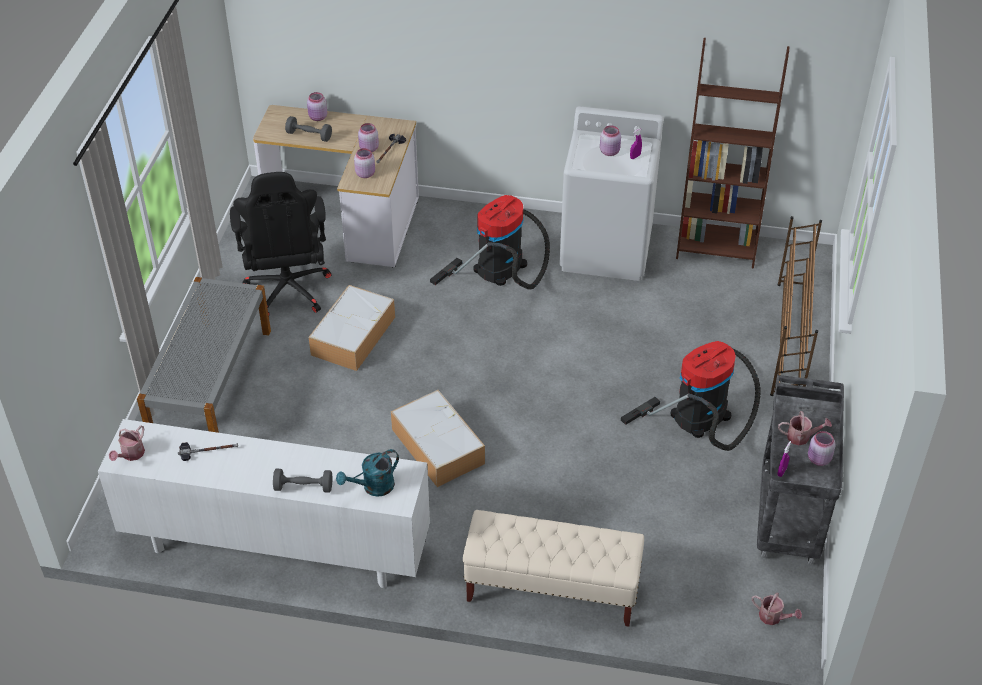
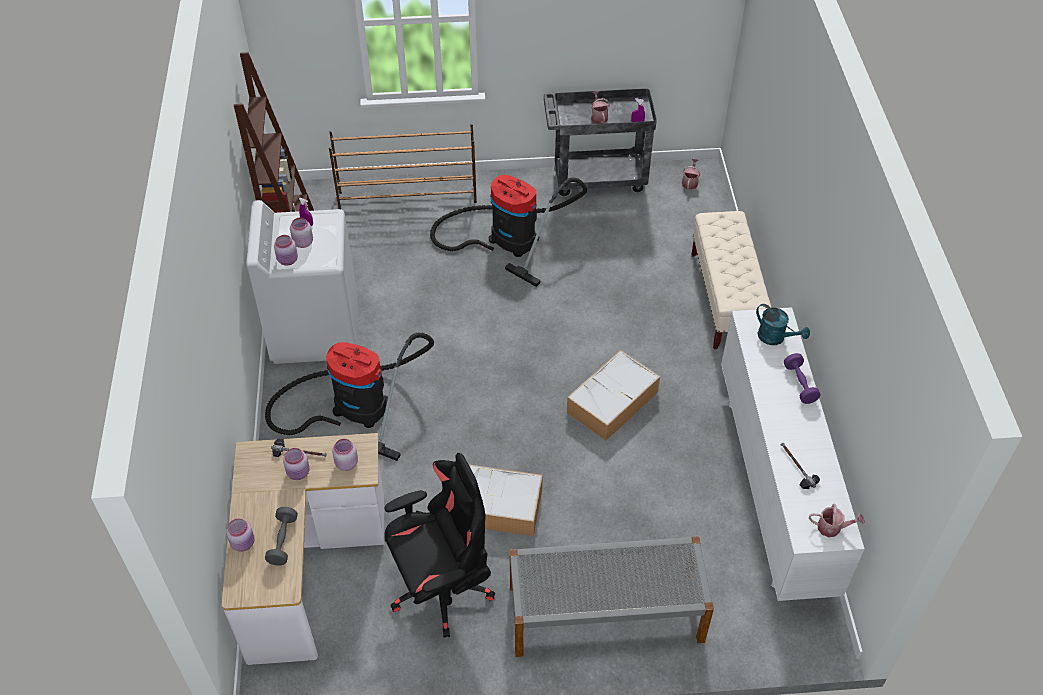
camera: 105 degrees left, 5 degrees up
(303, 487) = (800, 384): grey dumbbell -> purple dumbbell
(818, 459) = (617, 107): pink jar -> pink jar (288, 260)

